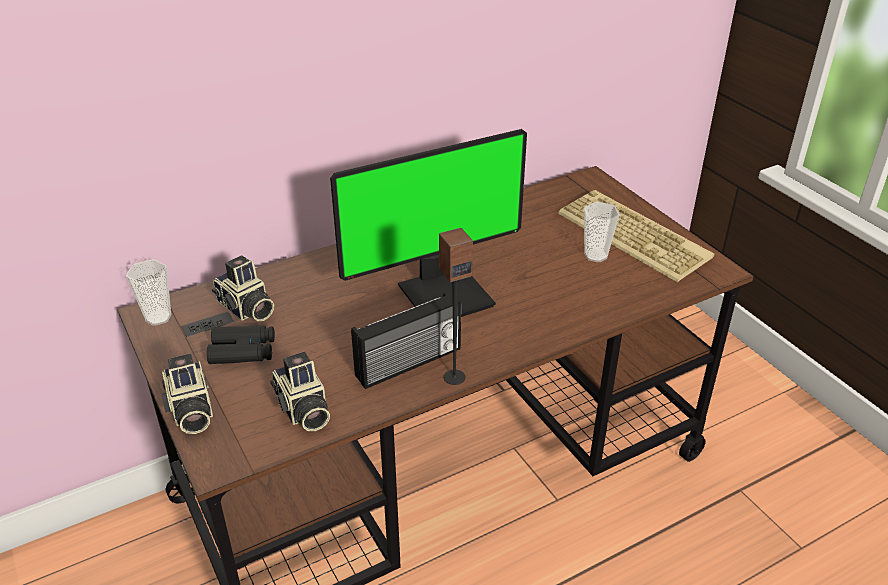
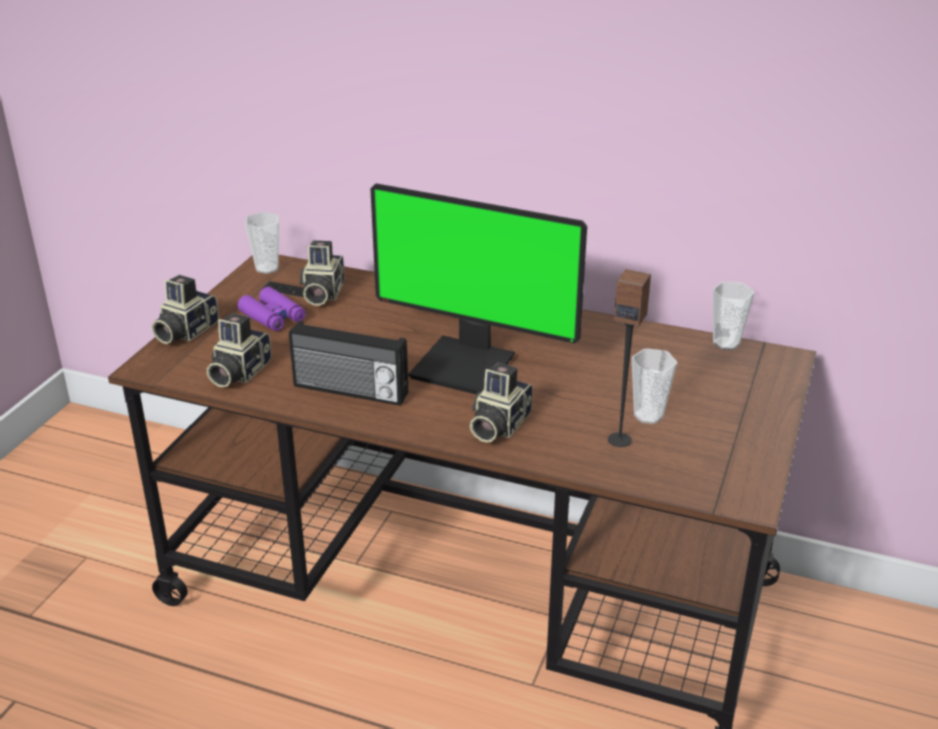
camera: 50 degrees right, 5 degrees down
(243, 351) = (273, 317): black binoculars -> purple binoculars
(454, 377) = (360, 419): speaker -> speaker (619, 439)
(536, 318) = (497, 425): none -> camera
(551, 187) = (726, 343): none -> cup
(635, 235) = (724, 425): keyboard -> none

